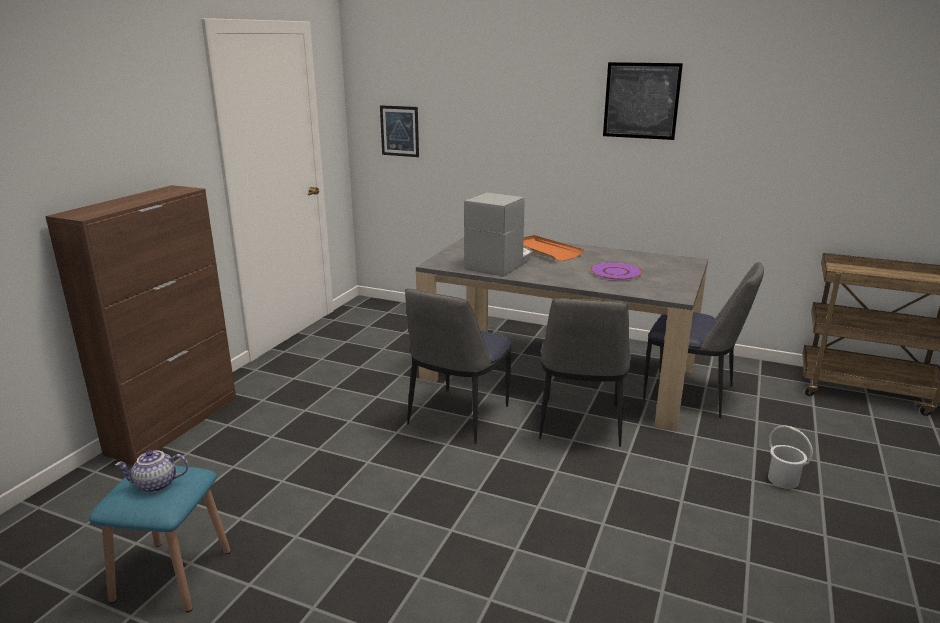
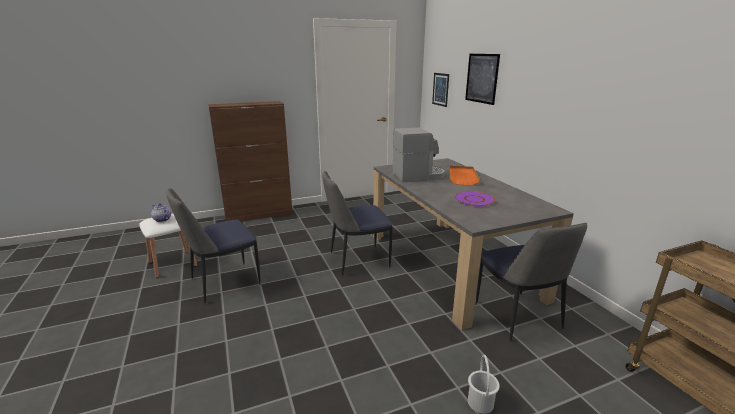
camera: 45 degrees right, 0 degrees up
(172, 575) = (172, 264): blue stool -> white stool
(580, 423) = (410, 294): chair -> chair (223, 282)
(641, 101) = (567, 72): picture -> picture (482, 78)

